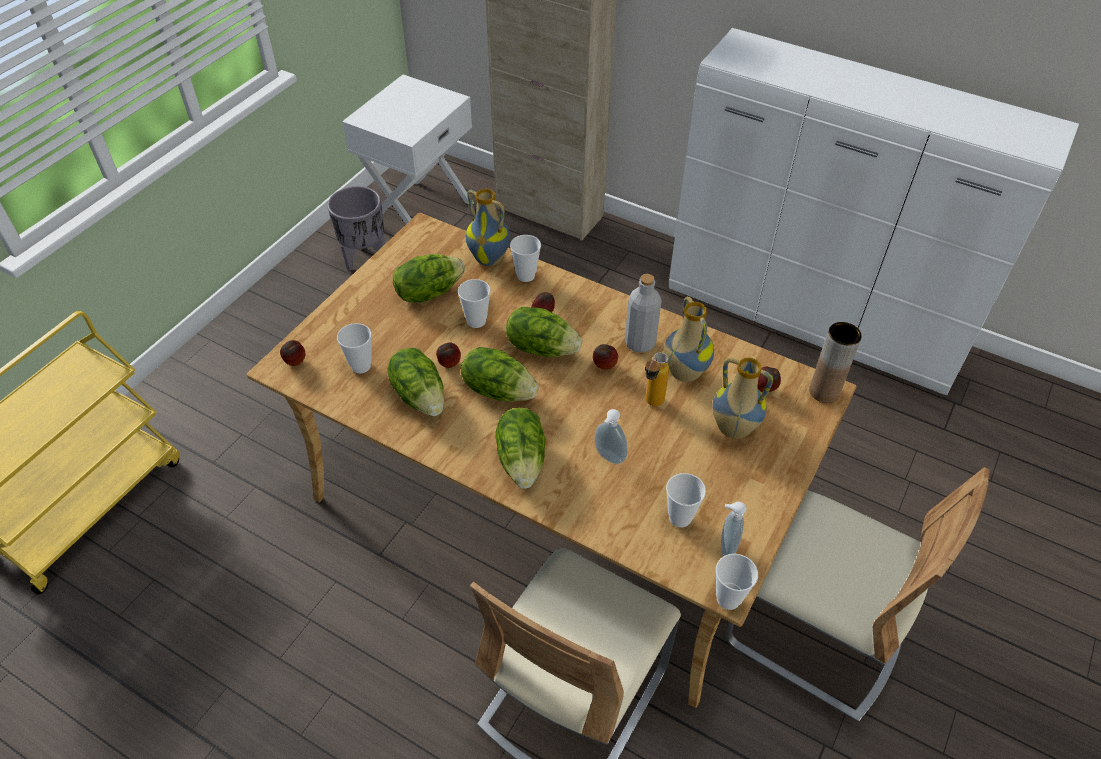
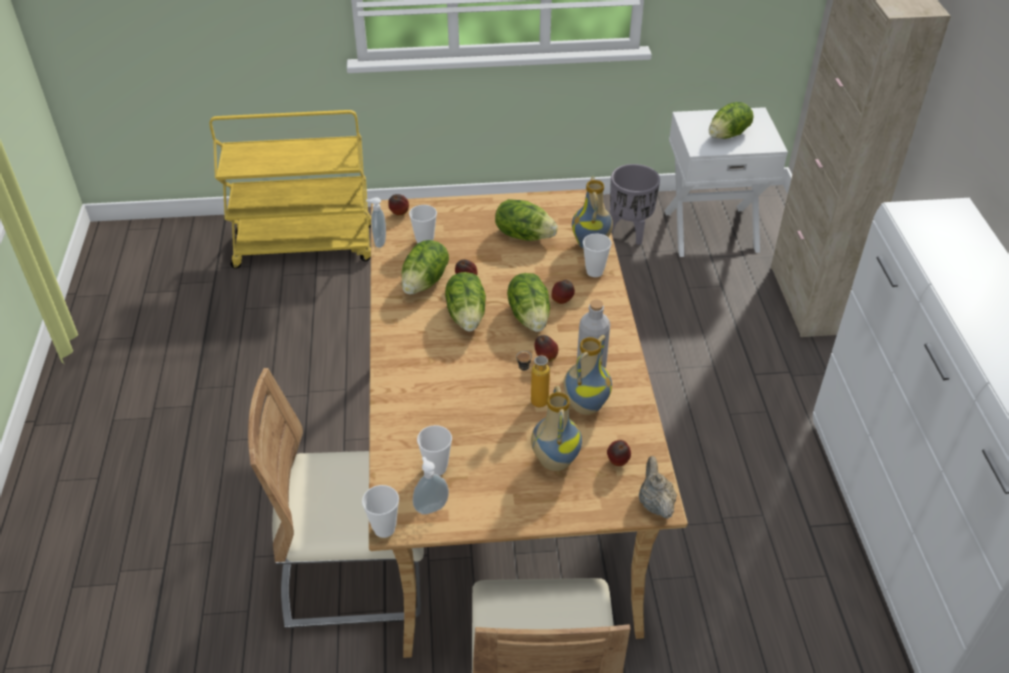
camera: 55 degrees right, 5 degrees down
(476, 321) = (521, 271): cup -> none
(522, 460) = (415, 359): lettuce -> lettuce (728, 135)
(608, 458) = (457, 402): soap dispenser -> soap dispenser (379, 242)
(824, 391) = (655, 503): brown vase -> beige teapot

